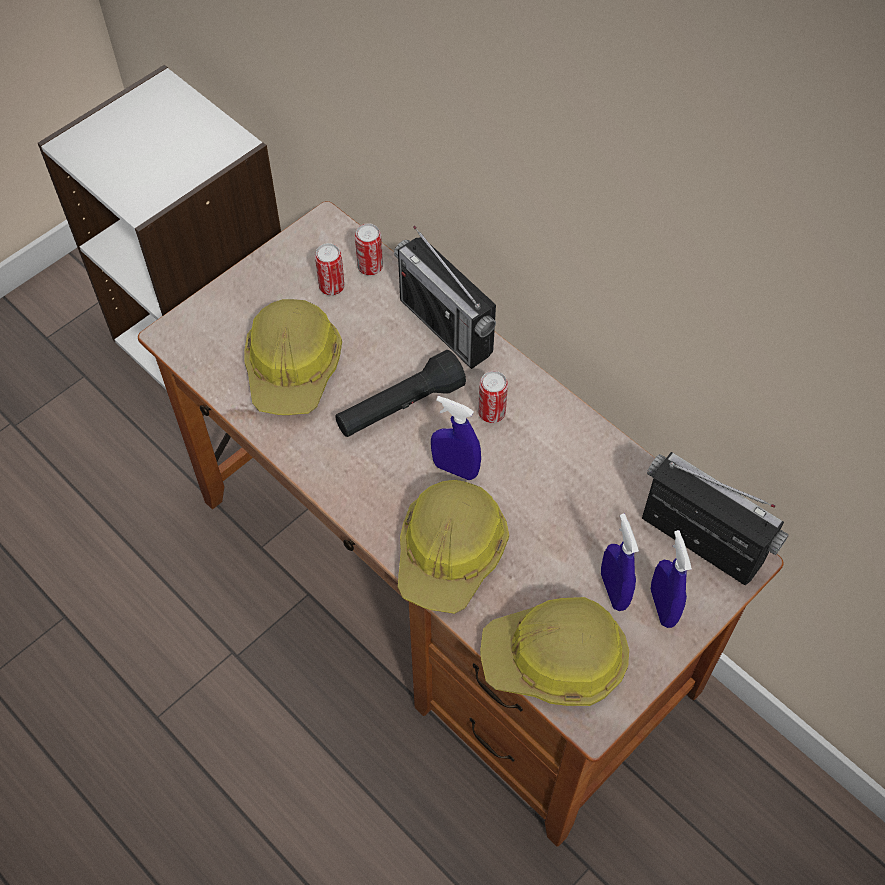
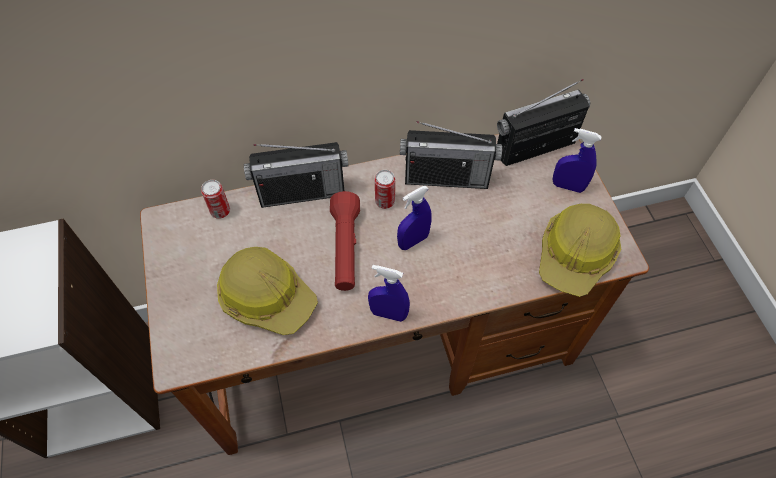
camera: 60 degrees left, 0 degrees up
(332, 287) = (218, 241): can -> none
(399, 407) = (345, 249): black flashlight -> red flashlight
(451, 552) = (472, 273): hard hat -> none
(573, 460) = (446, 178): none -> radio
(613, 590) = (545, 203): blue spray bottle -> blue spray bottle (388, 314)

